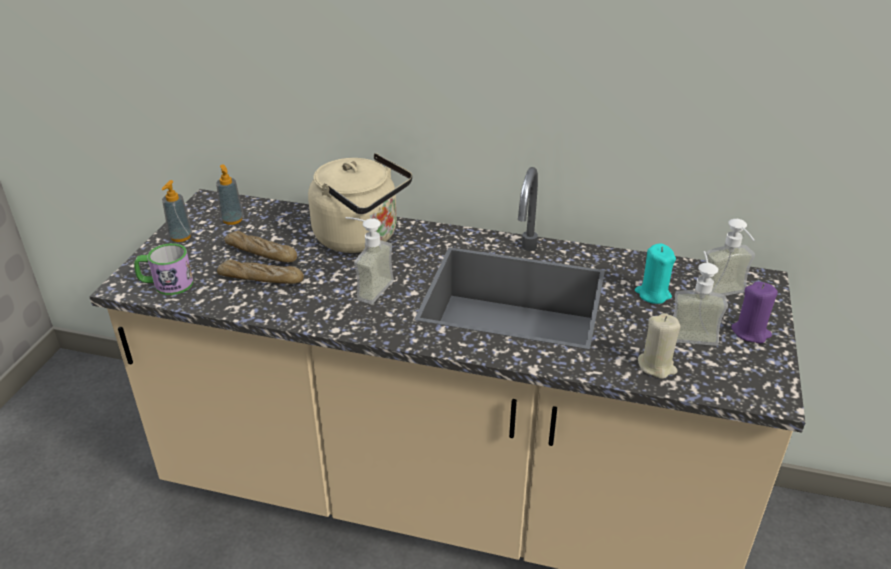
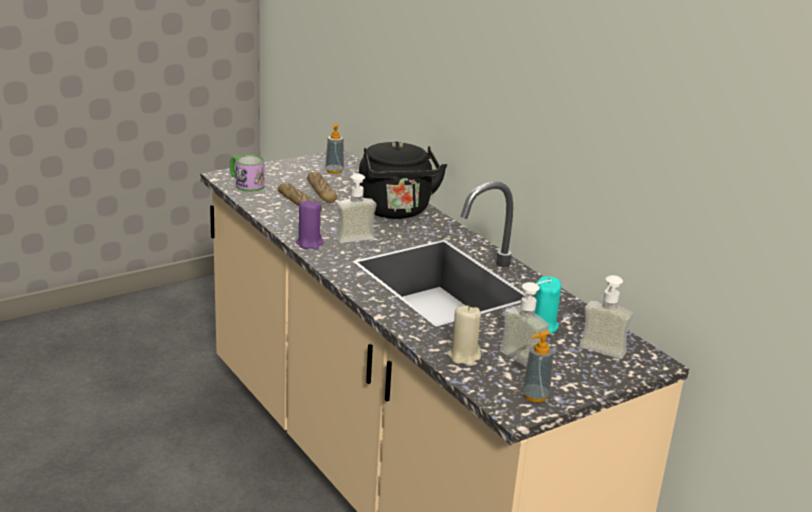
camera: 40 degrees right, 10 degrees down
(181, 237) = (291, 167): soap dispenser -> soap dispenser (535, 395)
(361, 238) = (396, 211): beige kettle -> black kettle
(750, 332) = (575, 378): purple candle -> purple candle (309, 243)

